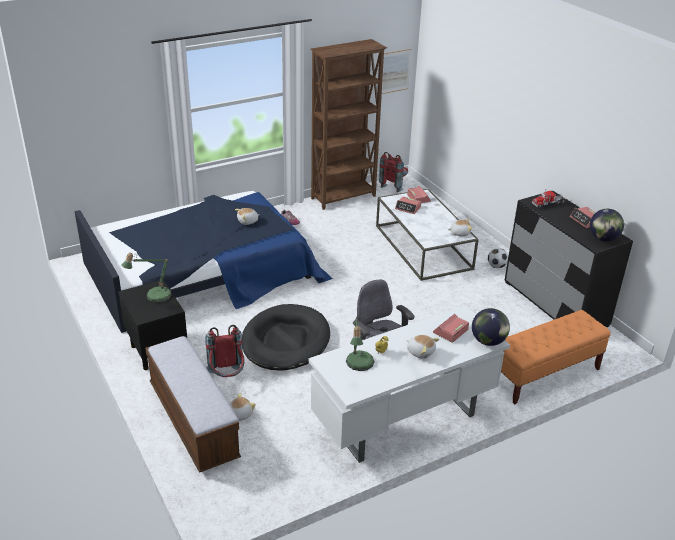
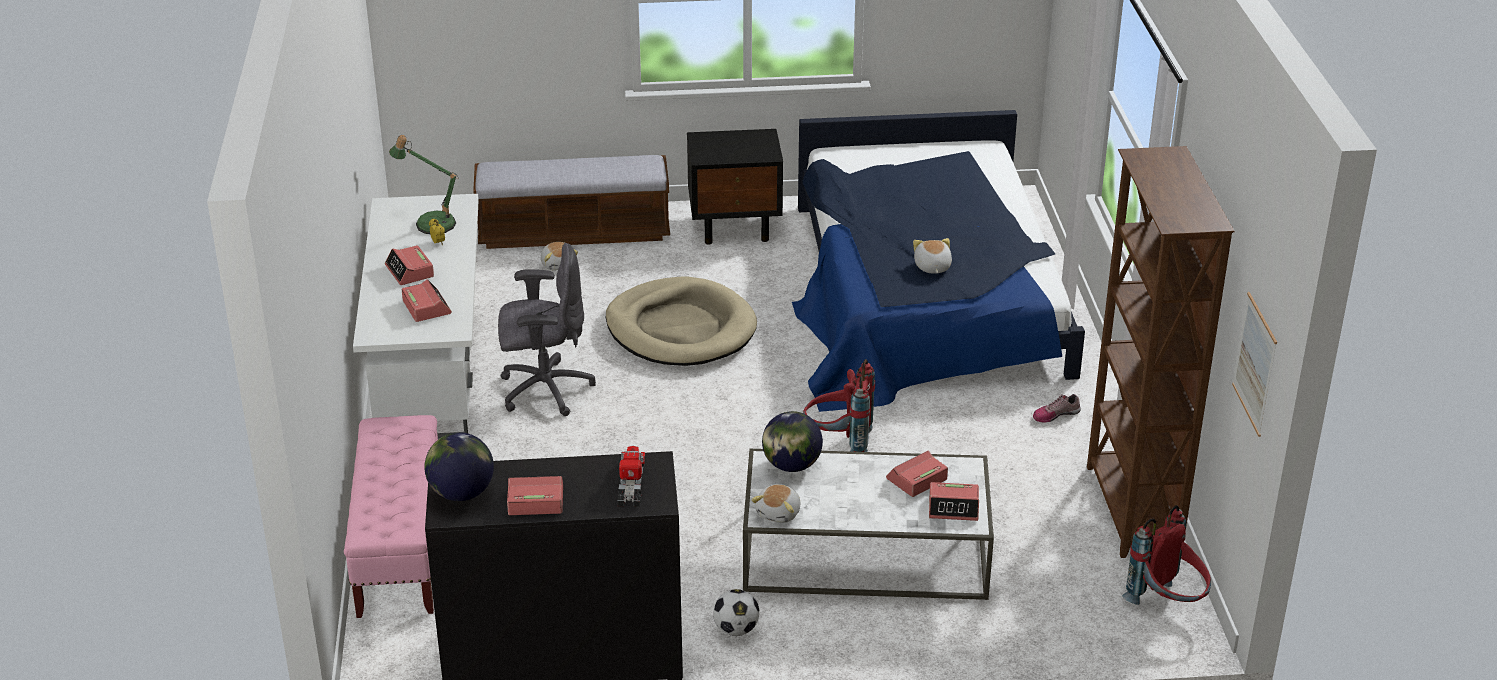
camera: 115 degrees right, 0 degrees up
(154, 296) = (743, 149): table lamp -> none
(227, 377) = (637, 268): red backpack -> red backpack (839, 442)
(285, 341) = (680, 329): black dog bed -> beige dog bed
(420, 352) = (410, 271): plush toy -> alarm clock
(488, 341) = (376, 330): globe -> globe (791, 465)
(544, 375) = (400, 549): orange bench -> pink bench

